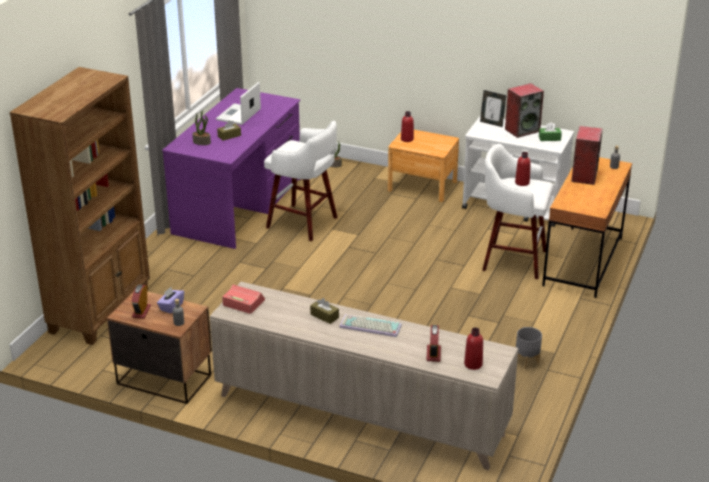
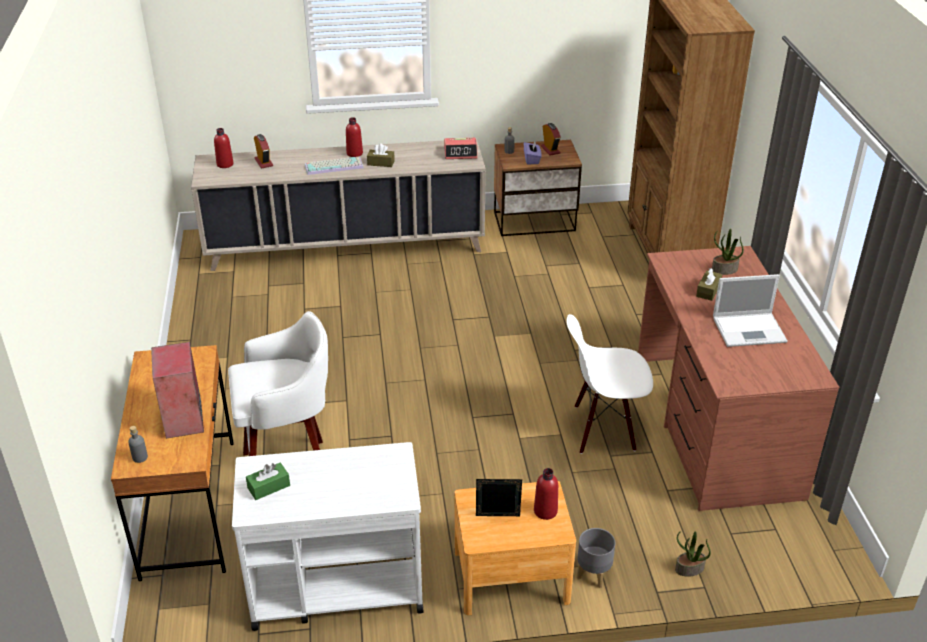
camera: 150 degrees right, 5 degrees up
(238, 115) = (750, 329): laptop -> laptop turned 90 degrees clockwise
(239, 205) = (715, 425): purple desk -> brown desk
(304, 223) = (603, 429): white stool -> white chair
(492, 123) = (386, 489): picture frame -> picture frame (498, 518)
(522, 130) = (325, 491): speaker -> none
(522, 182) = (275, 385): red bottle -> red bottle (354, 153)
(526, 361) = (216, 340): grey planter -> grey planter (593, 573)

